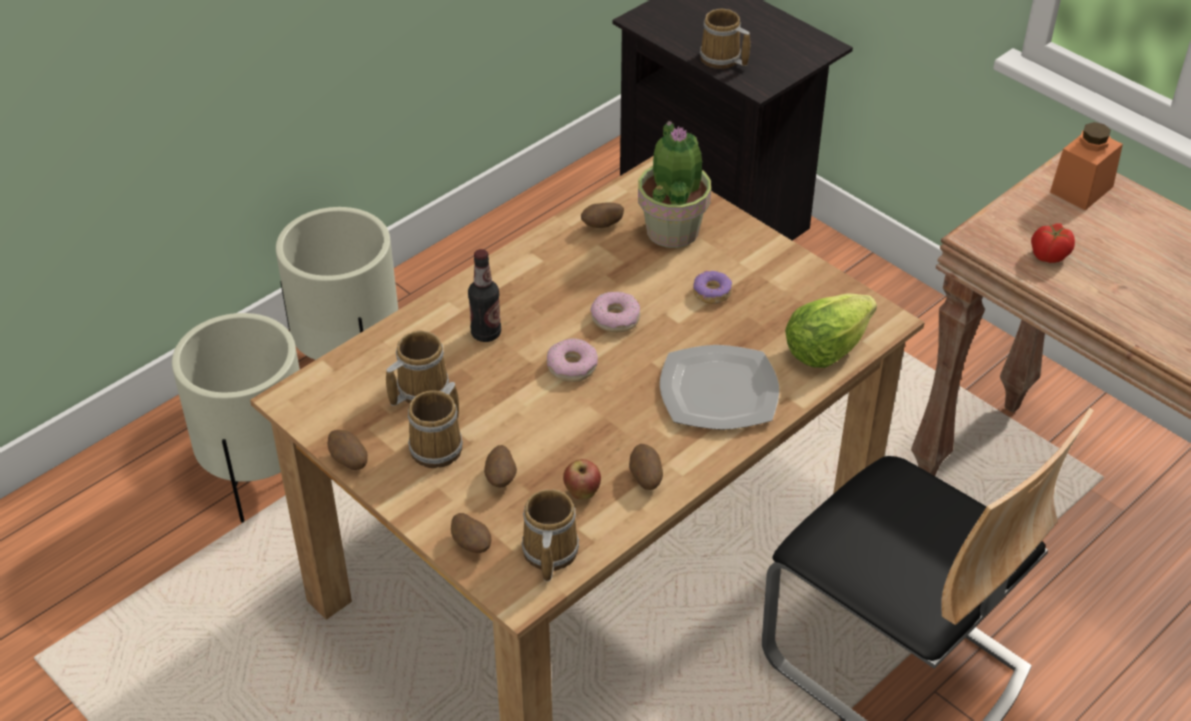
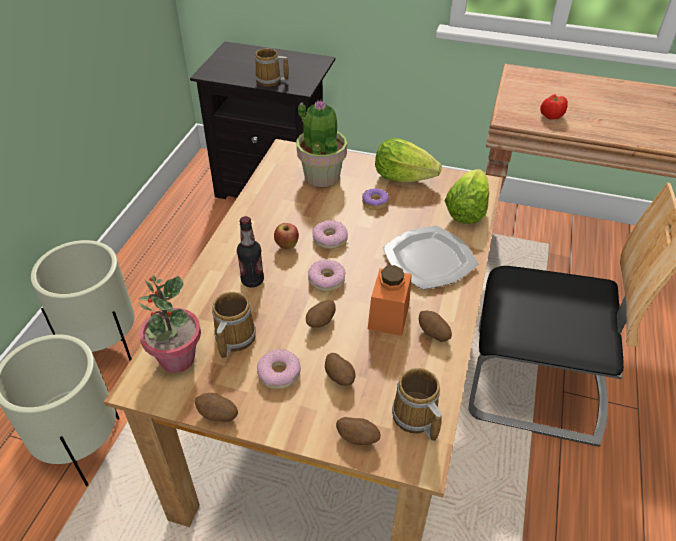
camera: 30 degrees left, 0 degrees up
(346, 387) = (177, 359): none -> potted plant
(440, 446) = (278, 373): mug -> donut
(582, 493) = (402, 363): apple -> apple (287, 246)
(602, 226) = (277, 187): potato -> potato (321, 322)
(781, 271) = (403, 177): none -> lettuce
(1081, 189) = (532, 80): orange jar -> orange jar (388, 316)

